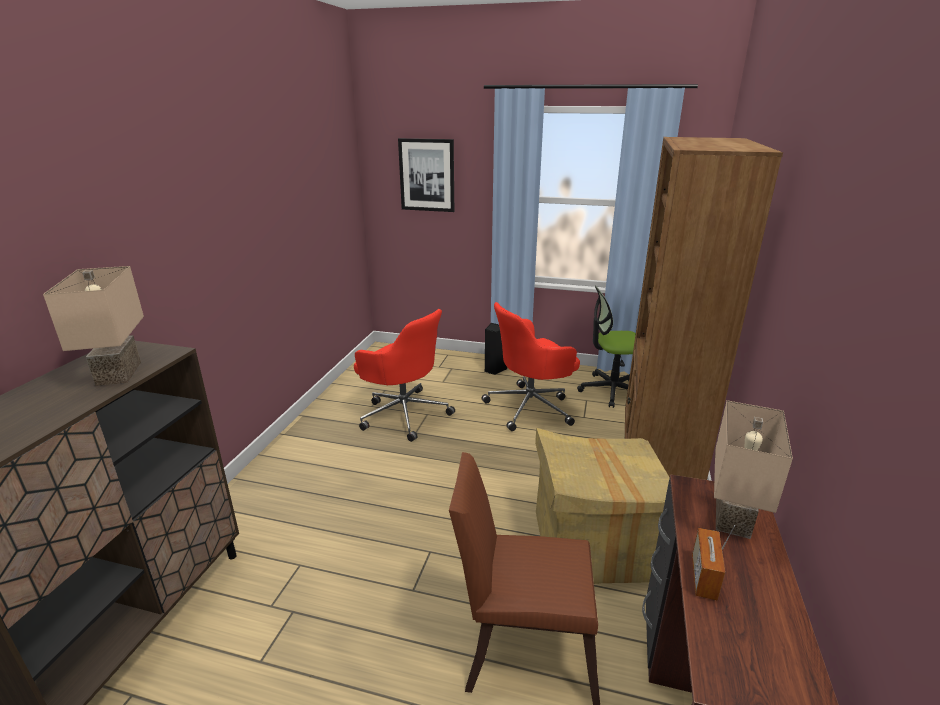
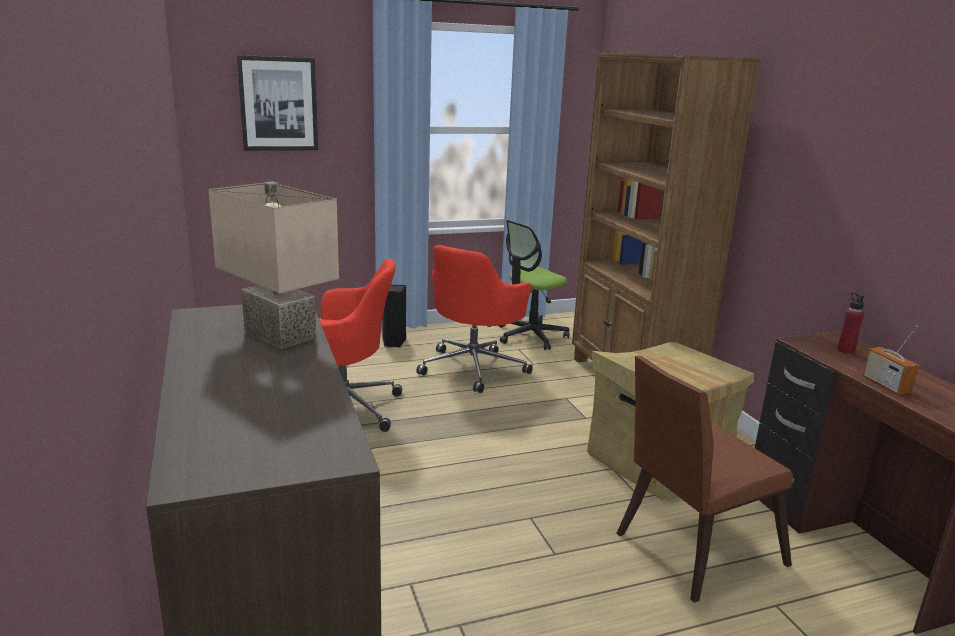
camera: 35 degrees left, 5 degrees down
(729, 516) = (845, 350): beige table lamp -> red bottle

